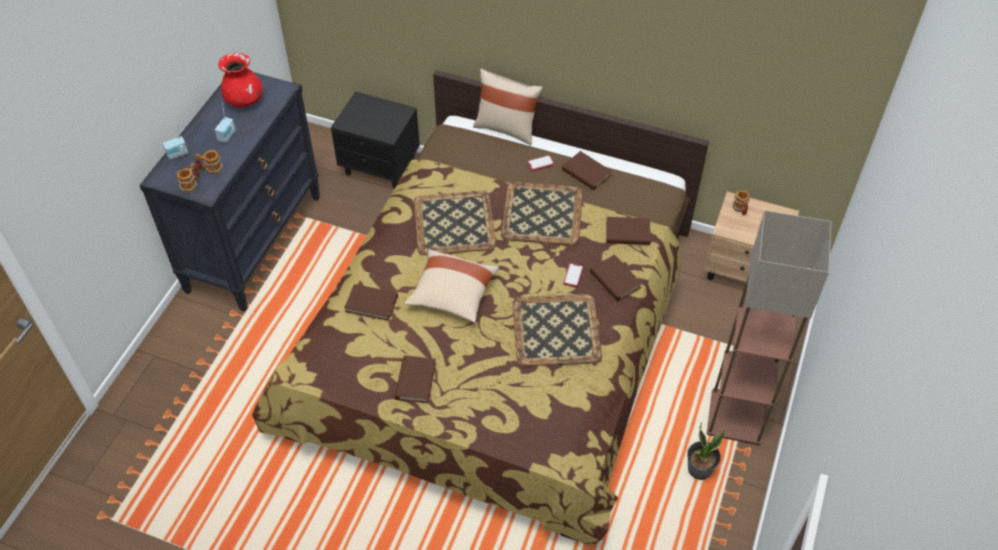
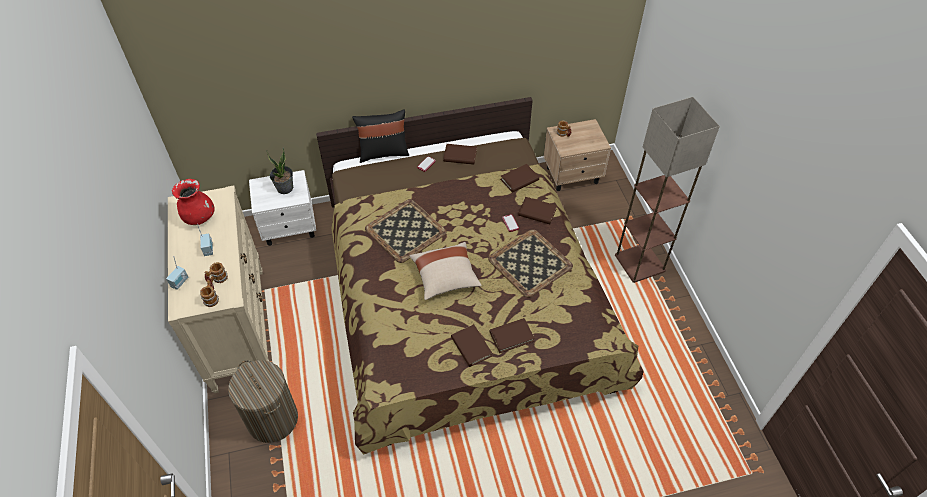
camera: 35 degrees left, 0 degrees up
(215, 349) = (272, 419): none -> laundry basket
(254, 242) = (239, 328): black dresser -> beige dresser
(371, 304) = (396, 314): brown book -> brown book (511, 336)
(380, 167) = (290, 228): black nightstand -> white nightstand
(506, 128) = (383, 153): beige pillow -> black pillow
(541, 213) = (456, 195): tray -> none
(699, 470) = (646, 306): potted plant -> potted plant (285, 188)

